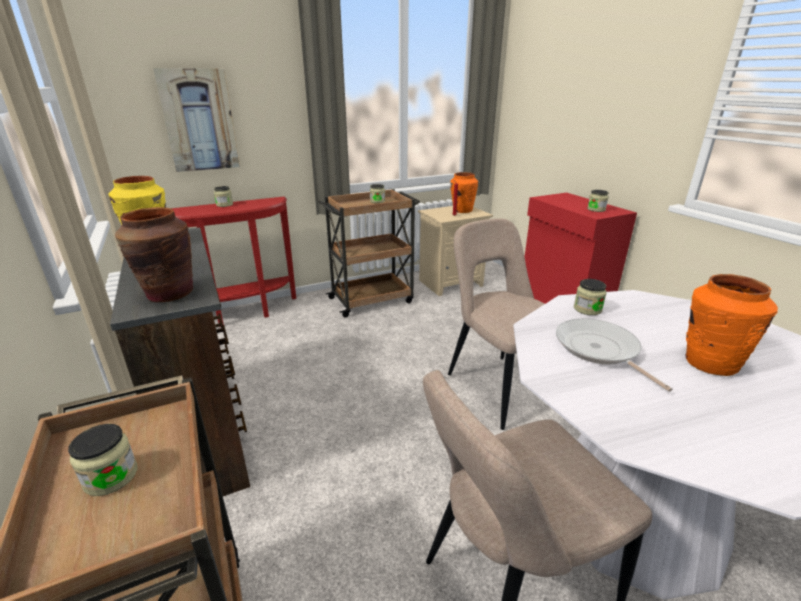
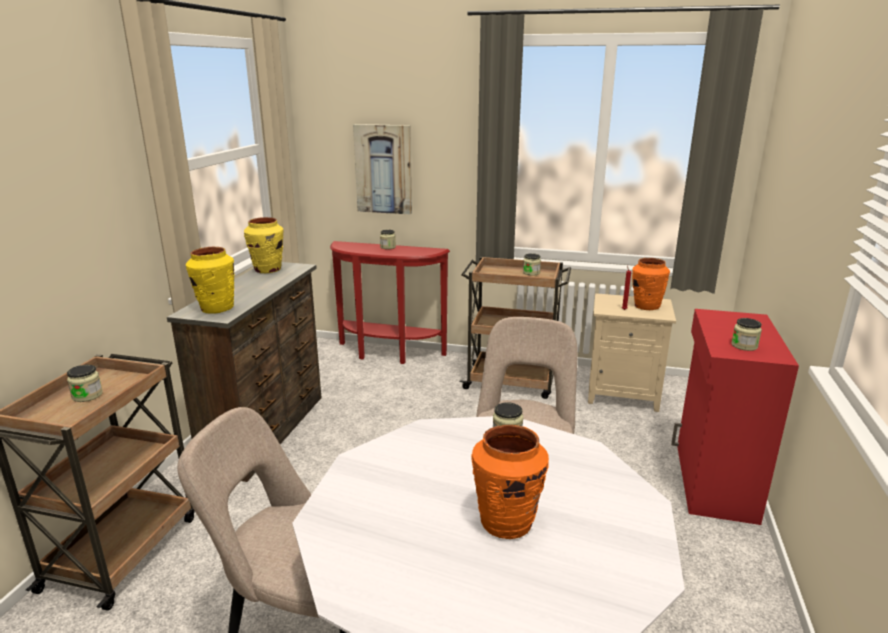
camera: 40 degrees right, 5 degrees down
(169, 294) = (216, 308): brown vase -> yellow vase
(599, 350) = (438, 466): frying pan -> none

